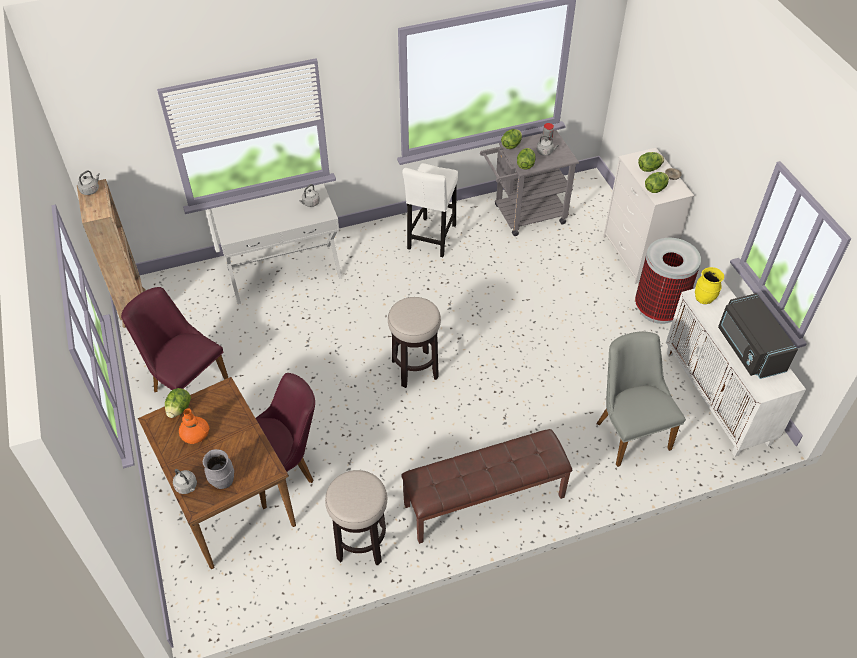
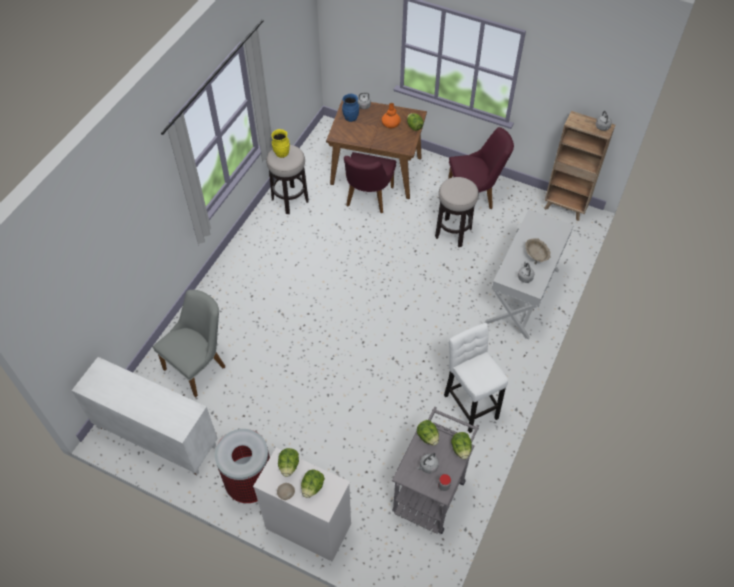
camera: 135 degrees right, 5 degrees up
(223, 481) = (350, 118): grey vase -> blue vase
(278, 210) = (535, 256): none -> beige bowl
(415, 369) = (365, 300): stool -> stool (453, 233)
(484, 501) = (248, 262): brown bench -> none
(629, 430) = (199, 365): grey chair -> grey chair turned 75 degrees counterclockwise
(704, 299) = (185, 412): yellow vase -> yellow vase (281, 154)
(749, 349) = (127, 392): black microwave -> none

